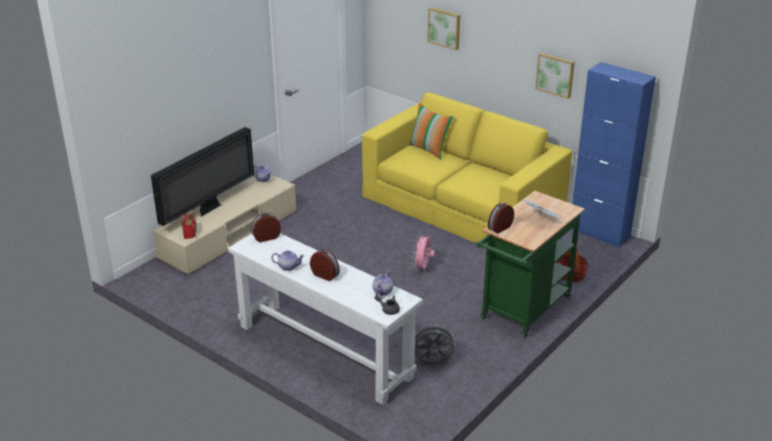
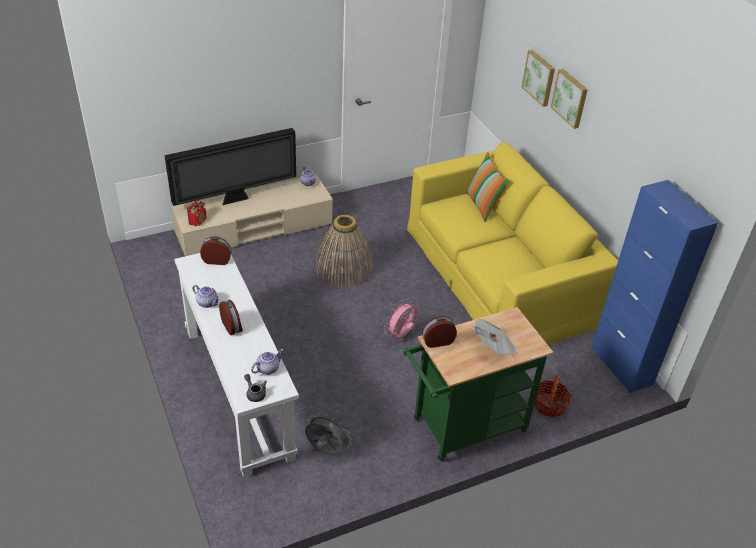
camera: 25 degrees right, 10 degrees up
(334, 239) = (343, 269): none -> basket
(555, 75) = (625, 174): picture -> picture (570, 98)

